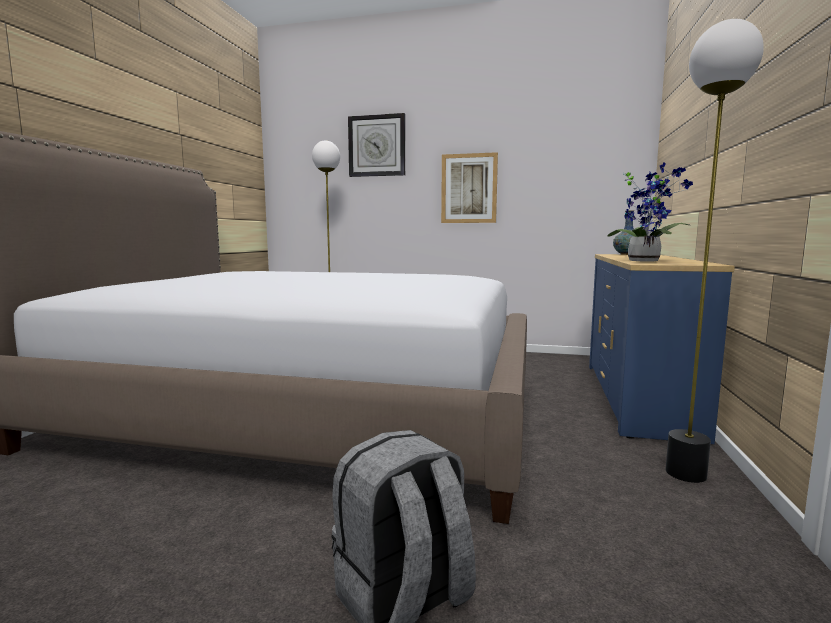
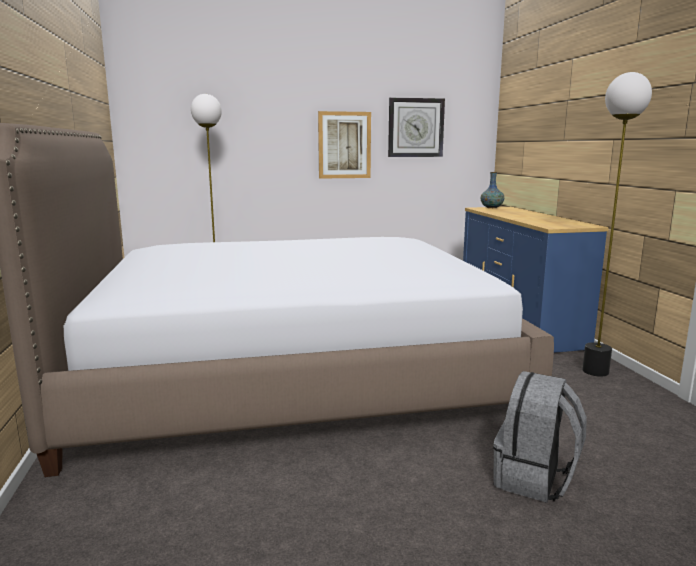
camera: 25 degrees left, 5 degrees up
(377, 146) = (249, 98): wall clock -> wall clock (415, 127)
(646, 261) = (543, 222): potted plant -> none

